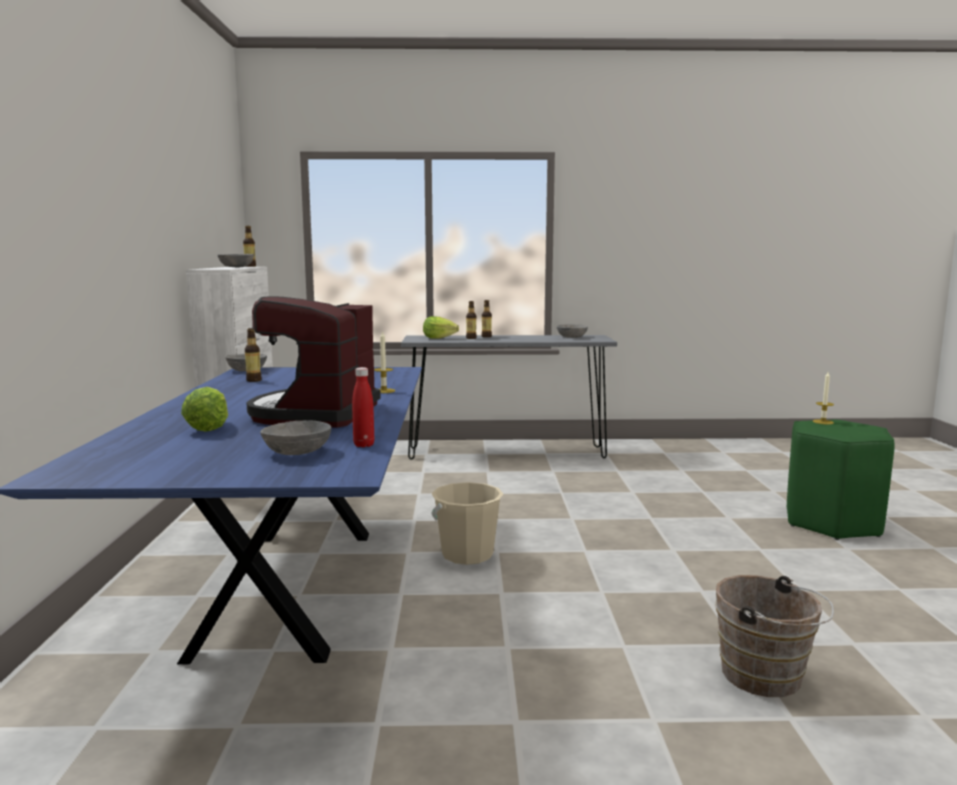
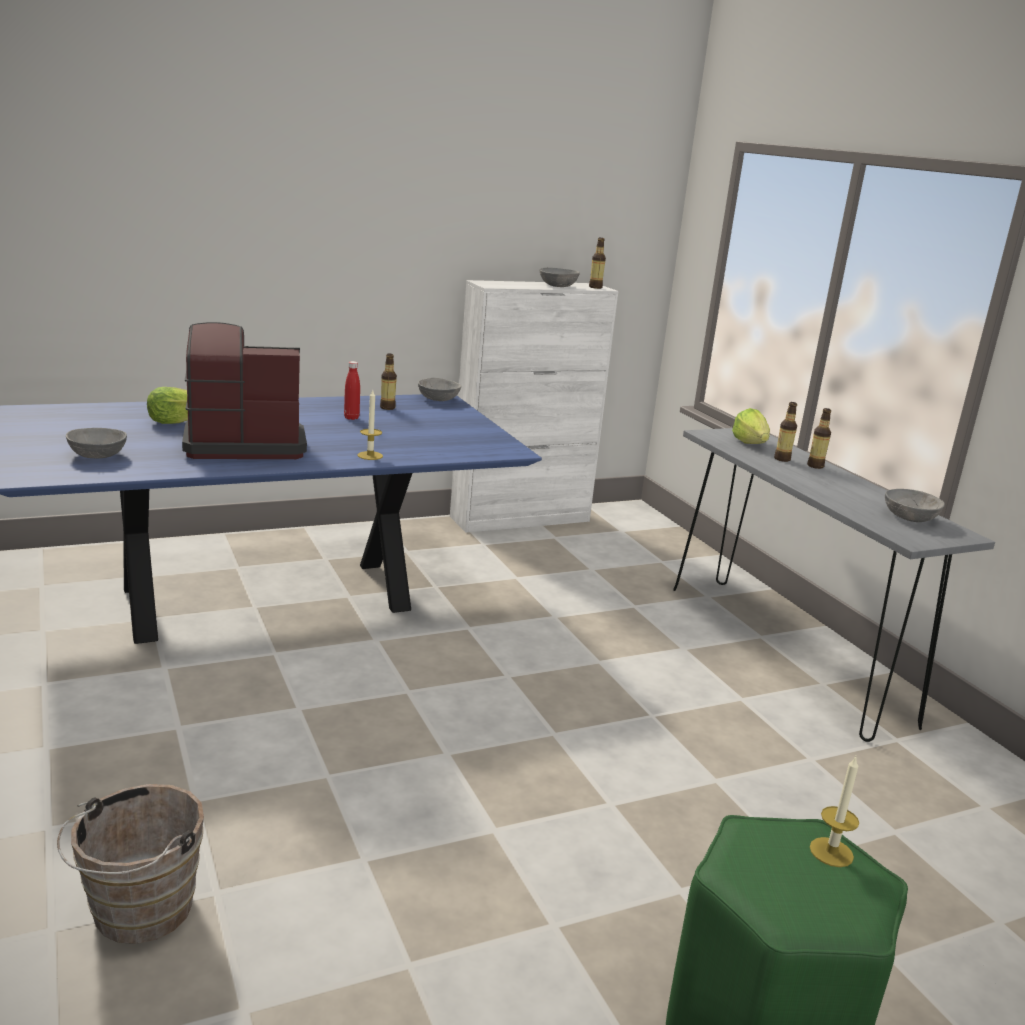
camera: 65 degrees right, 10 degrees up
(364, 445) = (124, 471): red bottle -> red bottle (351, 418)
(467, 554) = (388, 674): beige bucket -> none

